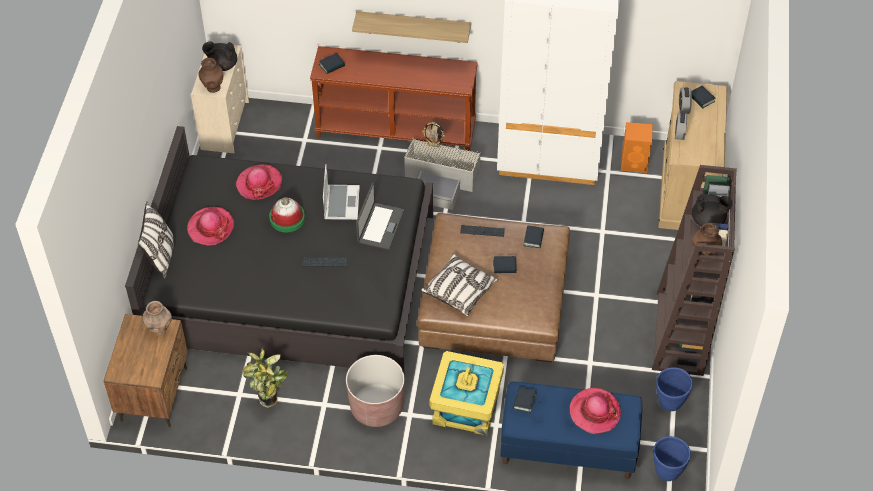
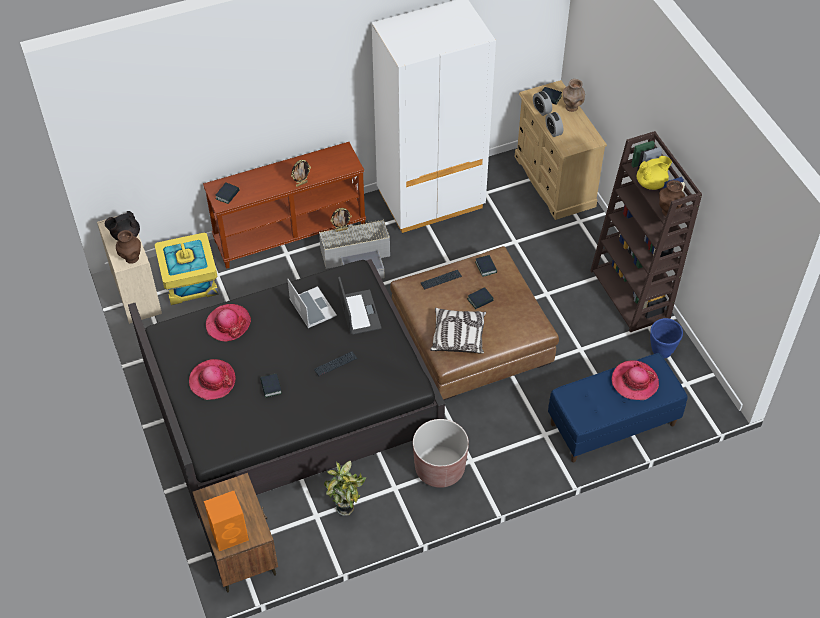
camera: 30 degrees left, 0 degrees up
(159, 330) = (235, 490): brown vase -> brown vase (572, 107)
(161, 256) = (185, 426): pillow -> none
(287, 218) = (275, 342): hat -> none
(405, 83) = (301, 183): none -> picture frame
(413, 27) = (288, 131): shelf -> none
(466, 407) = (511, 431): yellow storage box -> yellow storage box (190, 282)
(524, 401) = (575, 400): book -> book (271, 387)
(635, 163) = (501, 177): orange speaker -> orange speaker (230, 534)
(667, 471) = (698, 405): blue planter -> none
(708, 221) = (651, 183): black teapot -> yellow teapot

